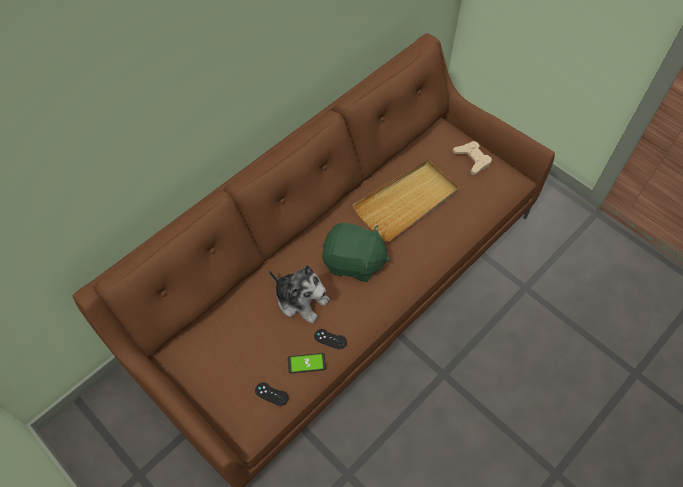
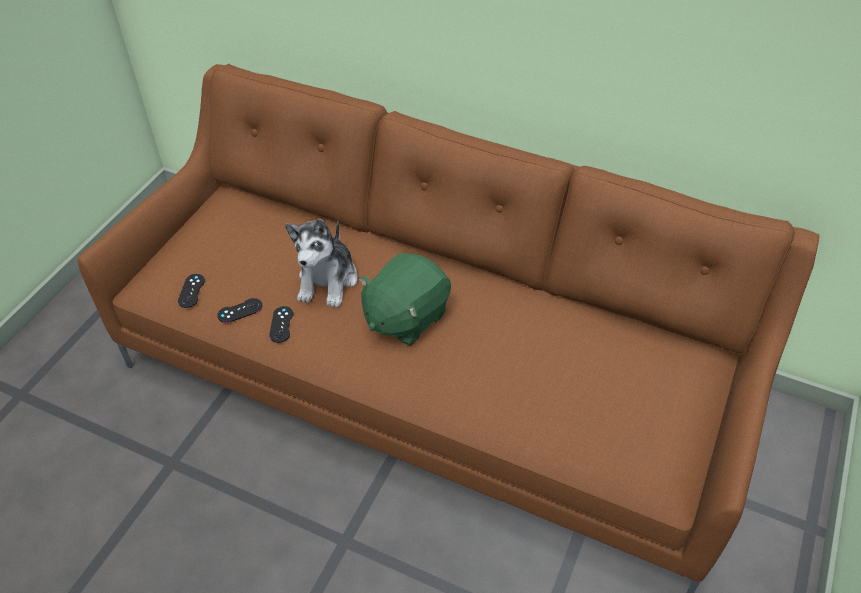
camera: 70 degrees right, 10 degrees down
(306, 363) = (240, 310): phone -> black game controller
(354, 262) = (405, 317): green plush toy -> green plush toy turned 45 degrees clockwise
(407, 202) = (535, 348): beige tray -> none
(472, 159) = (669, 412): beige game controller -> none

